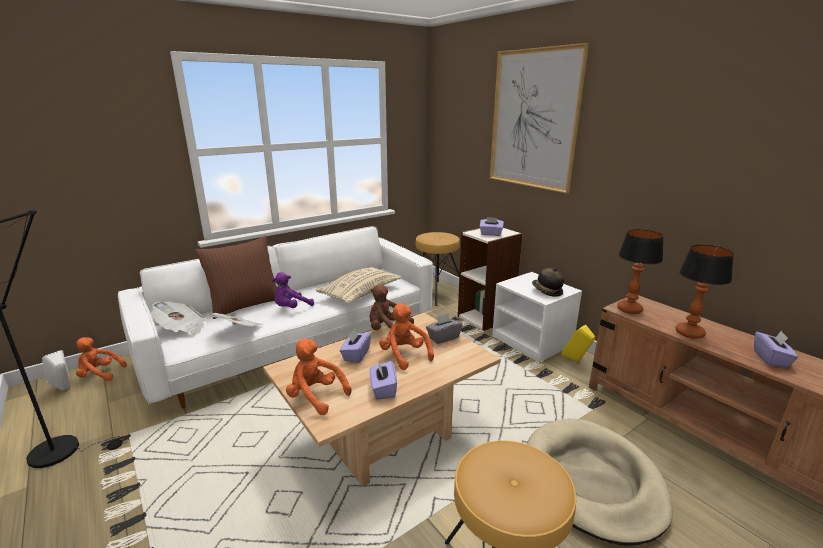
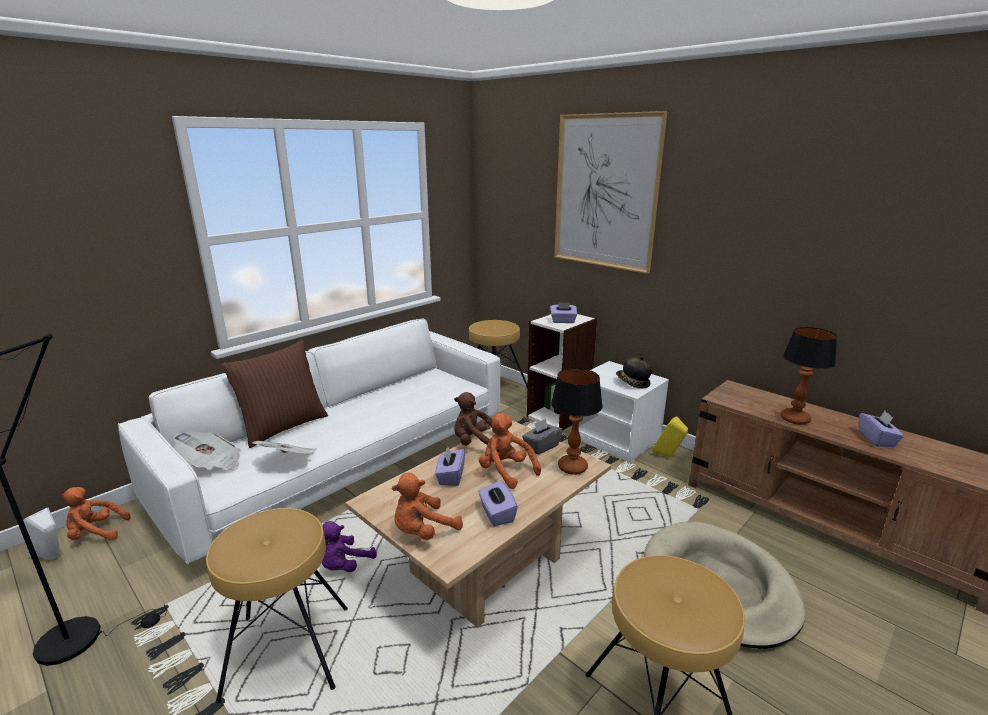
camera: 10 degrees left, 0 degrees up
(206, 483) = (287, 650): none -> brown stool
(291, 308) = (343, 425): purple plush toy -> purple plush toy (344, 565)
(316, 397) = (423, 531): orange plush toy -> orange plush toy turned 60 degrees counterclockwise
(361, 293) = (421, 400): beige pillow -> none
(629, 309) = (728, 398): table lamp -> table lamp (572, 467)

